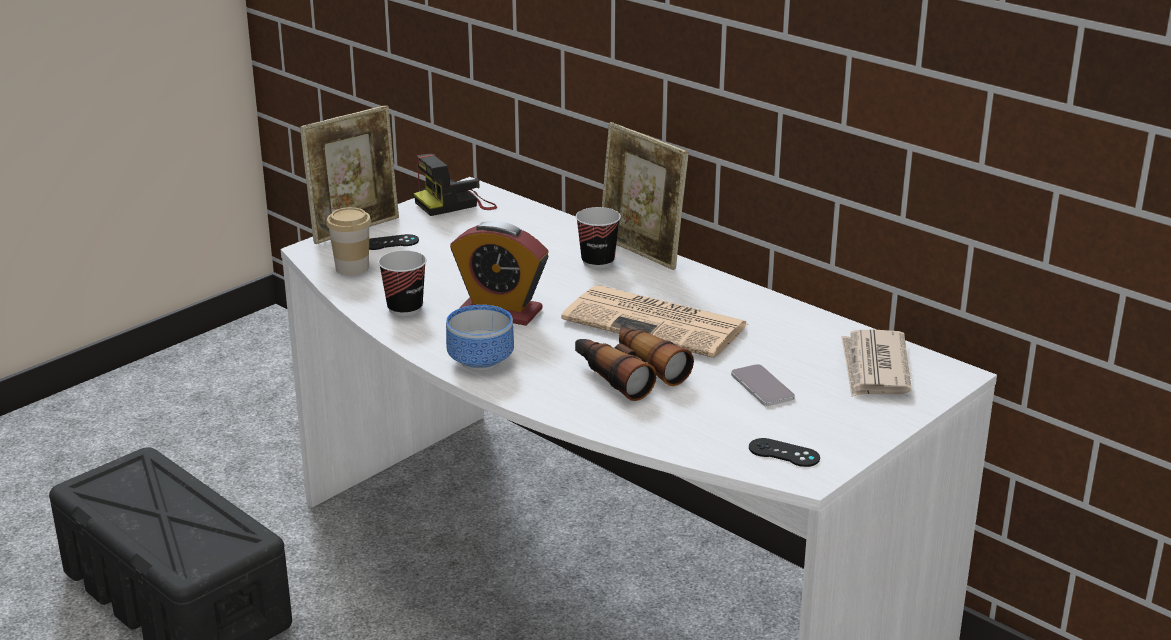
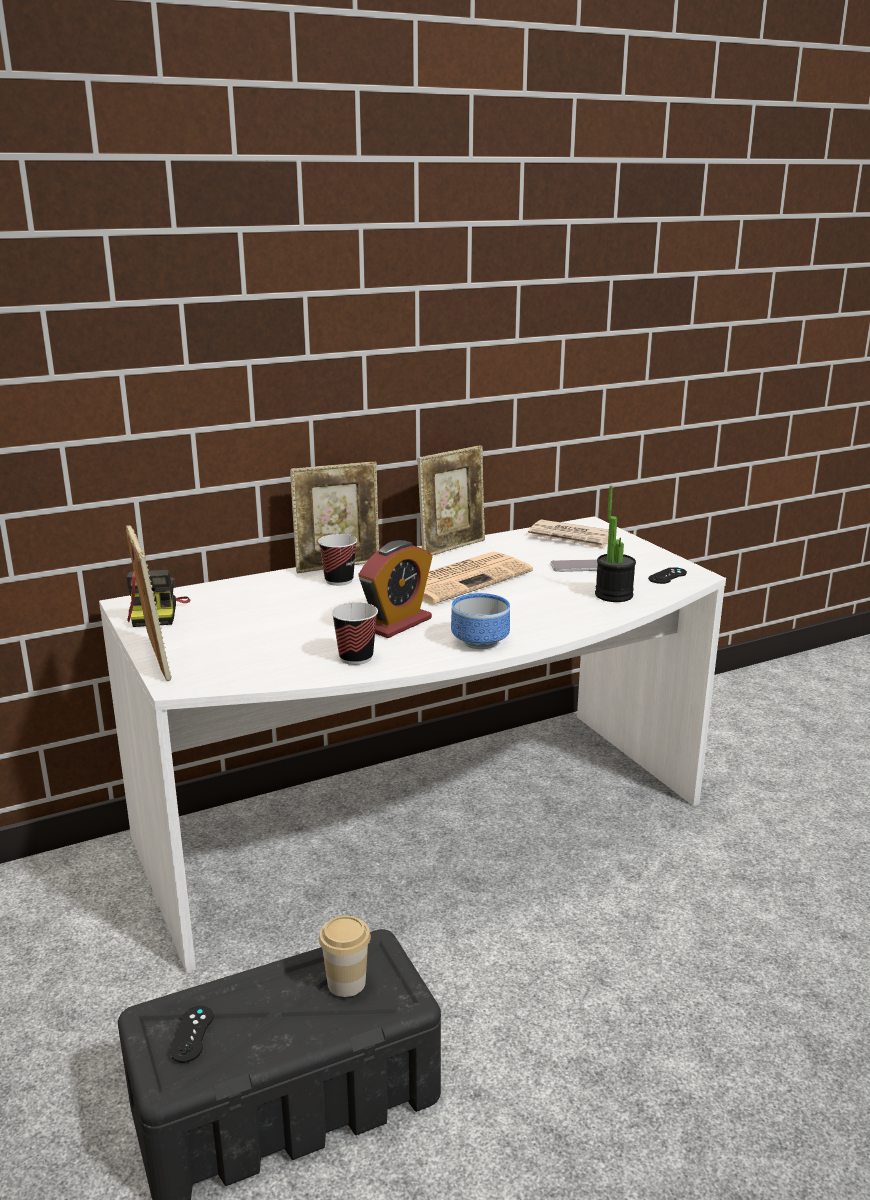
camera: 70 degrees left, 5 degrees down
(352, 268) = (245, 670): cup -> cup (346, 983)
(390, 243) = (208, 648): black game controller -> black game controller (192, 1034)
(628, 373) = (534, 598): binoculars -> none
(679, 422) = (614, 595): none -> potted plant
(759, 300) = (452, 548): none -> picture frame

